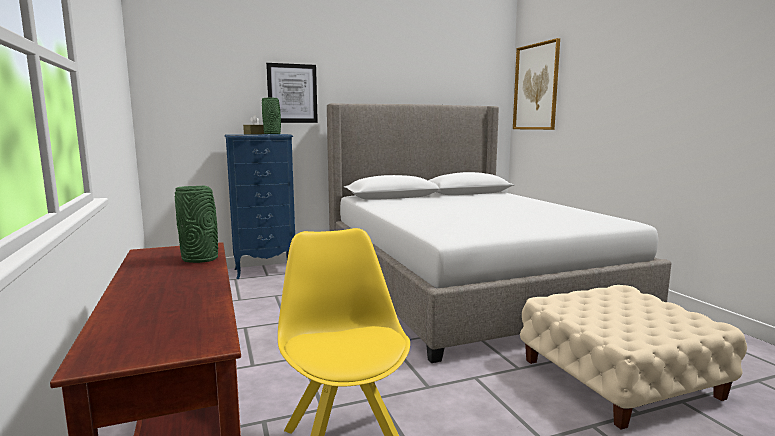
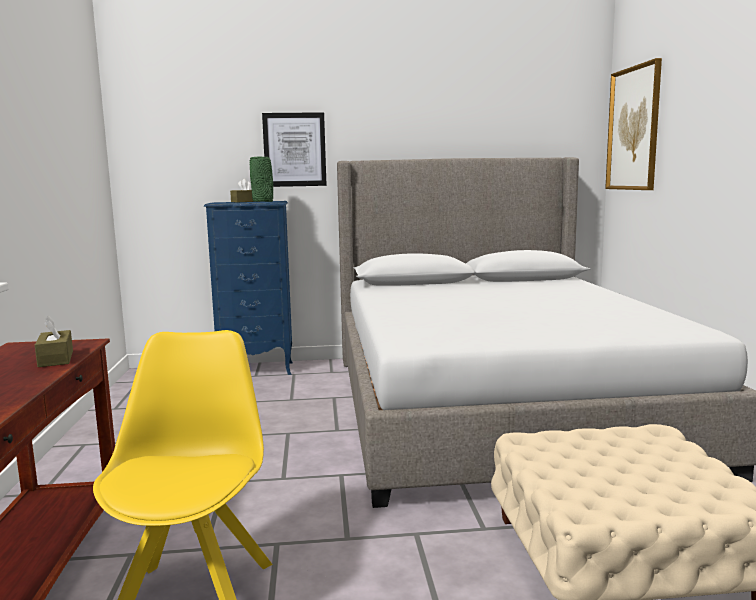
camera: 15 degrees right, 0 degrees up
(201, 259) = (56, 359): green vase -> brown tissue box

